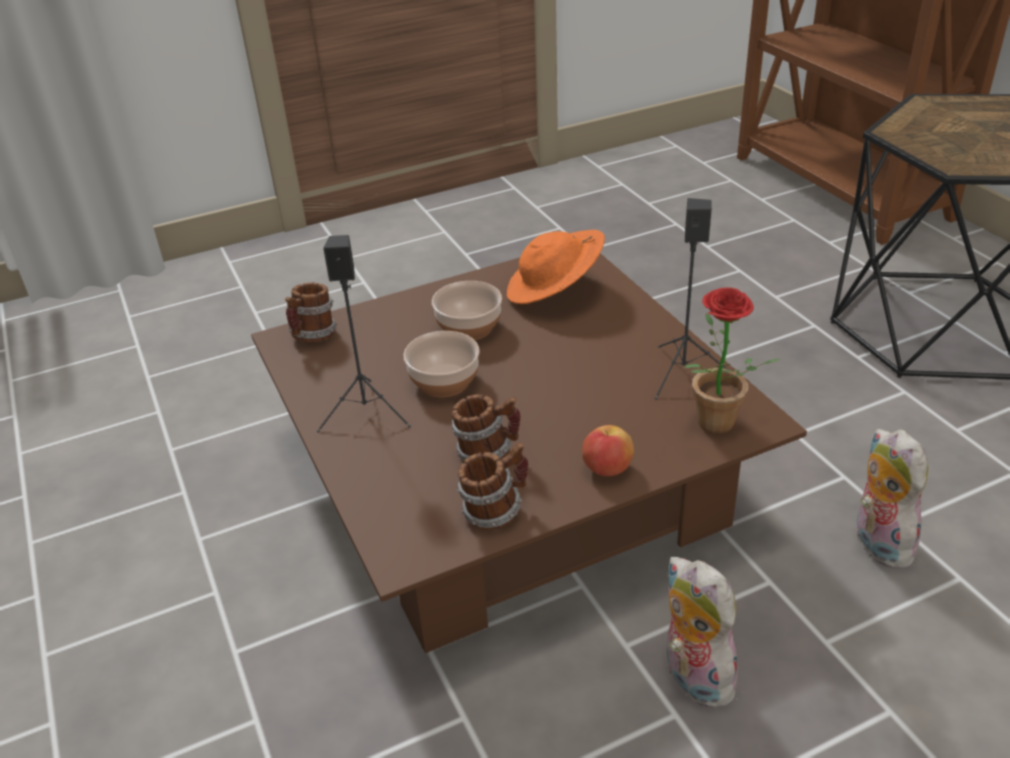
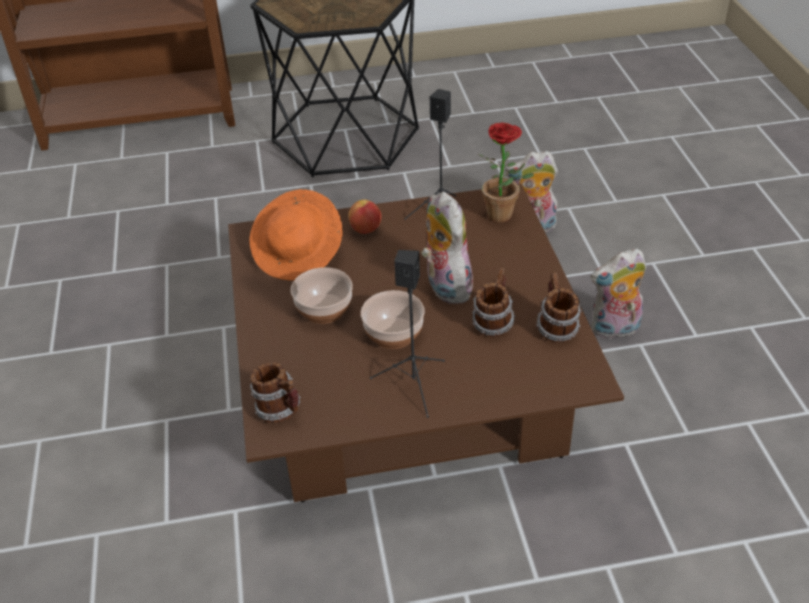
camera: 75 degrees left, 5 degrees up
(542, 402) = (445, 286): none -> plush toy
(607, 469) = (529, 270): apple -> apple (365, 229)

